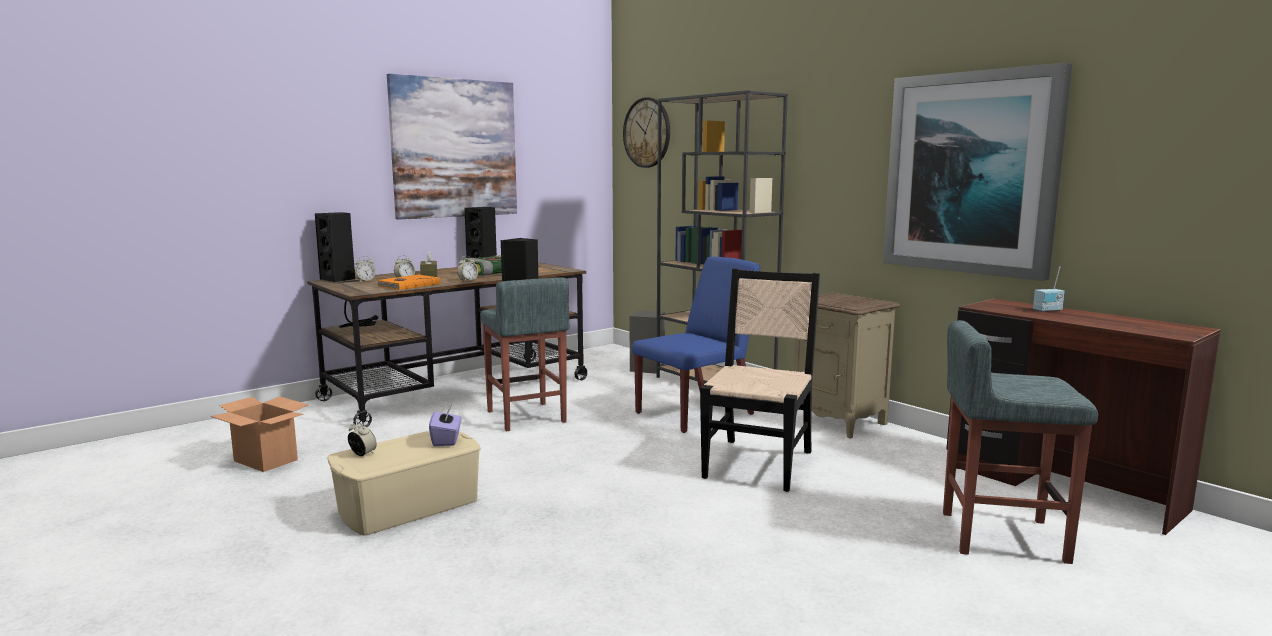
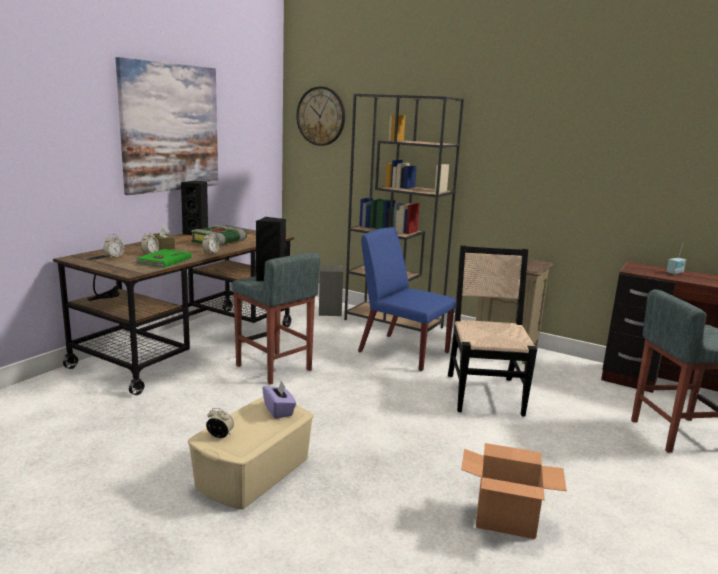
camera: 20 degrees left, 5 degrees up
(266, 460) = (73, 442): cardboard box -> cardboard box (506, 520)
(338, 279) = (84, 255): black speaker -> none
(408, 285) = (163, 260): orange book -> green book
(695, 413) = (402, 352): blue chair -> blue chair turned 90 degrees counterclockwise
(971, 173) = (615, 172): picture -> none

